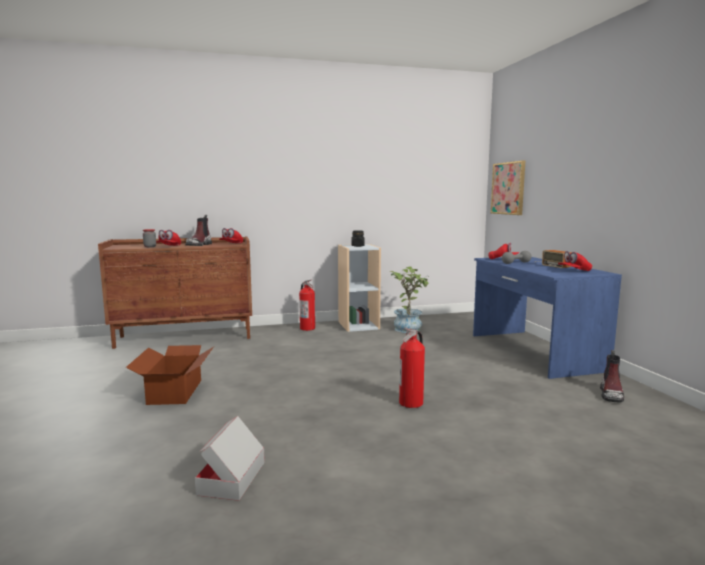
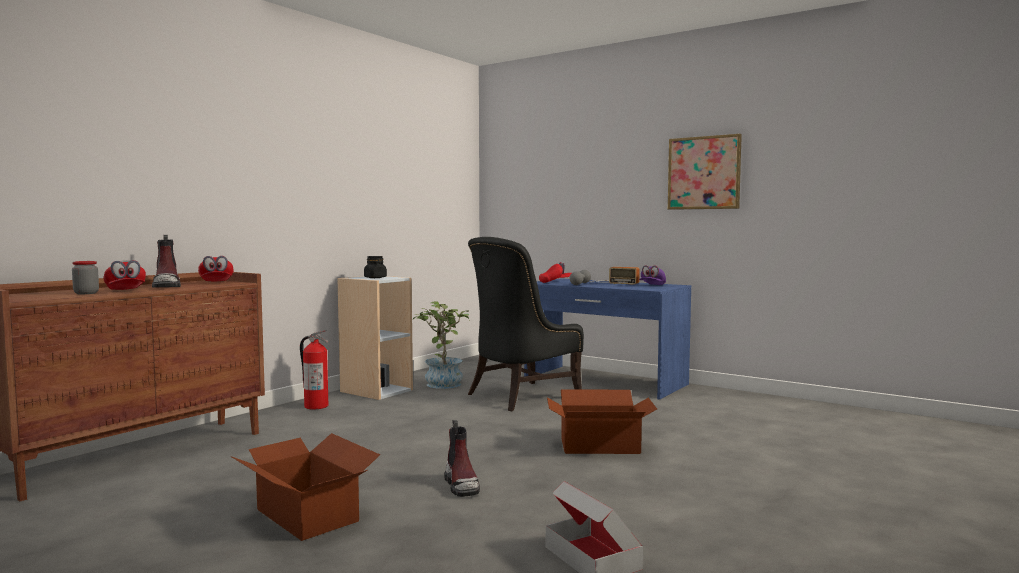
camera: 40 degrees left, 5 degrees down
(411, 403) = (600, 446): fire extinguisher -> cardboard box
(440, 349) = (521, 396): none -> black chair
(508, 188) = (518, 202): picture -> picture (704, 173)
(574, 271) = (652, 286): red cap -> purple cap
(611, 394) = (721, 400): boot -> boot (462, 485)

